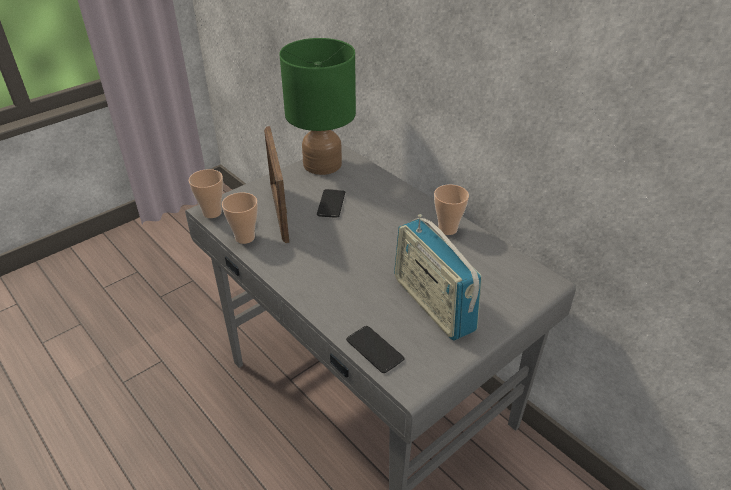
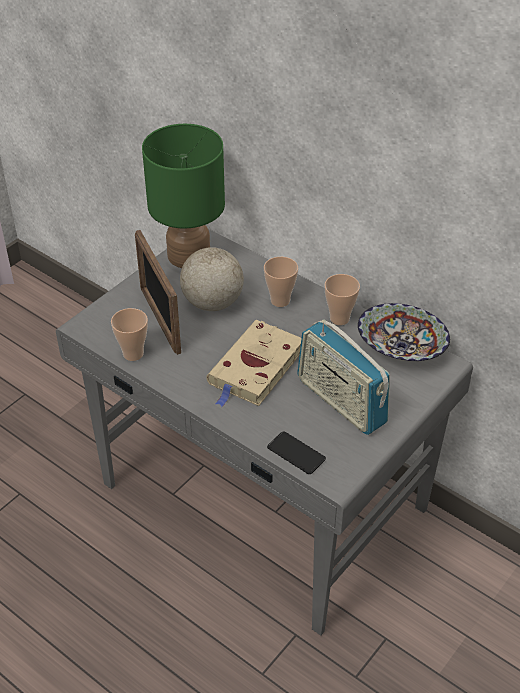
camera: 10 degrees left, 5 degrees up
(212, 213) = (87, 329): cup -> cup (280, 300)
(331, 204) = (212, 303): phone -> globe
(355, 264) = (255, 369): none -> beige book
(504, 262) = (401, 349): none -> bowl

